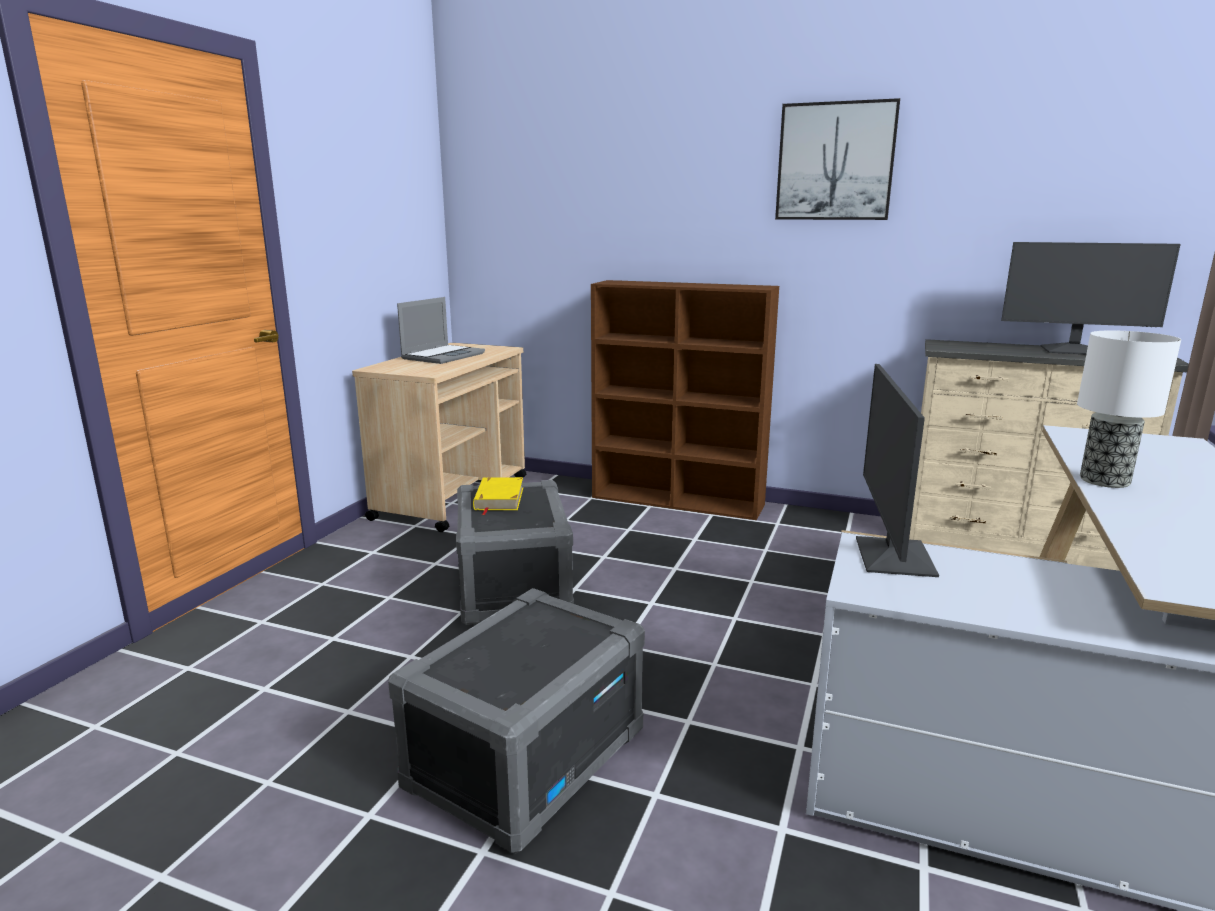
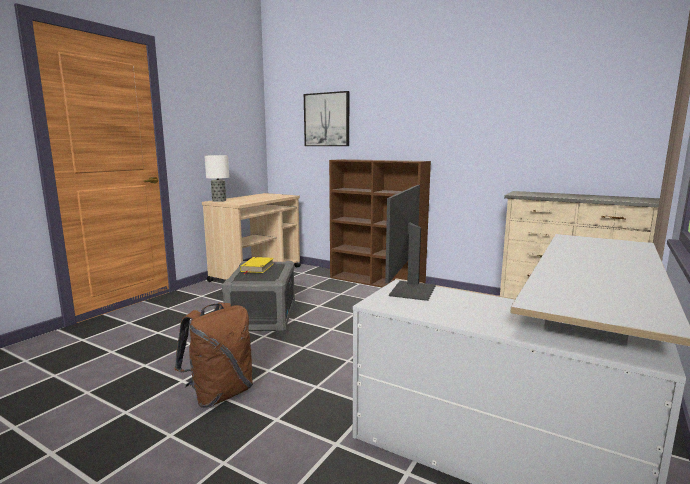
camera: 10 degrees right, 5 degrees down
(443, 356) = (253, 197): laptop -> none
(527, 756) = (220, 394): grey storage box -> brown backpack
(835, 162) = (460, 91): picture -> picture (327, 119)
(1072, 351) = (596, 196): monitor -> none
(1105, 480) = (560, 257): table lamp -> table lamp (219, 201)

